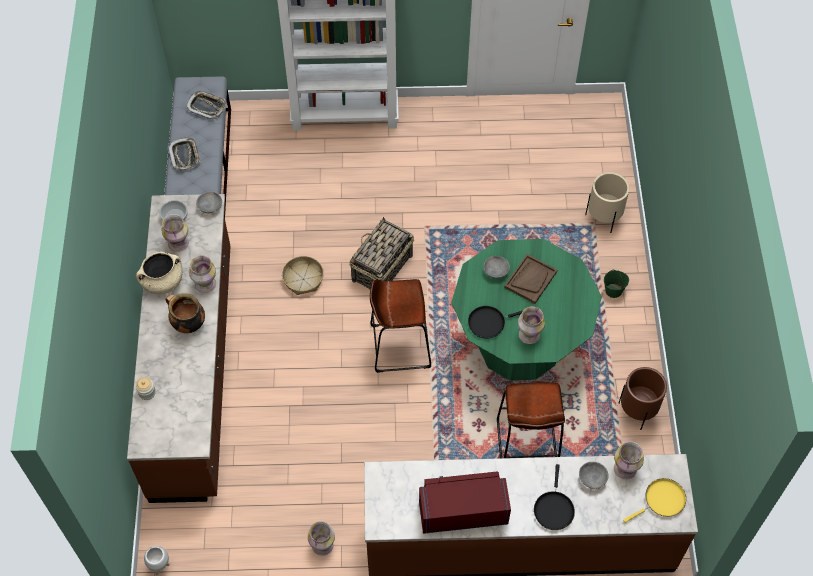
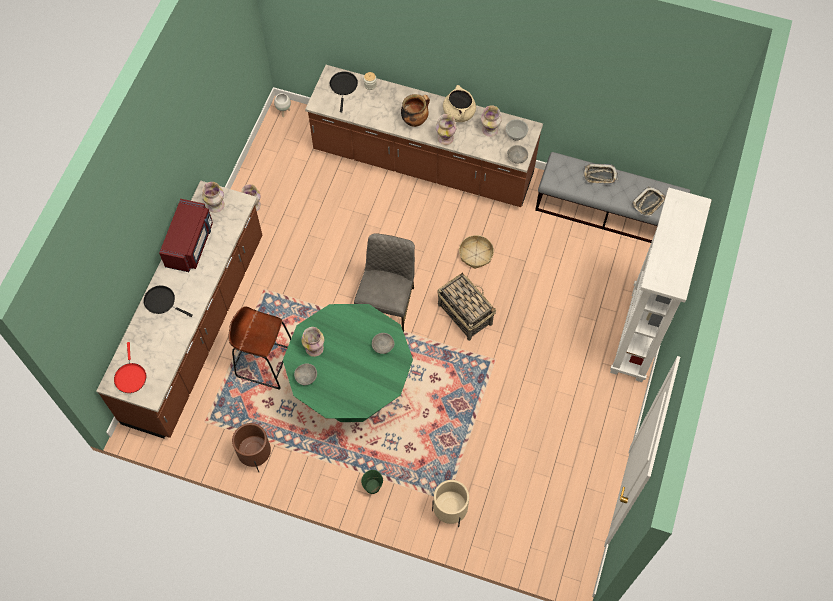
camera: 110 degrees right, 5 degrees up
(400, 346) = (387, 303): brown stool -> grey chair
(489, 322) = (338, 324): black frying pan -> black frying pan (343, 87)
(530, 279) = (364, 369): brown tray -> none
(591, 478) = (171, 336): grey bowl -> grey bowl (306, 377)
(625, 469) = (166, 362): vase -> vase (216, 206)
(662, 500) = (130, 376): yellow frying pan -> red frying pan

